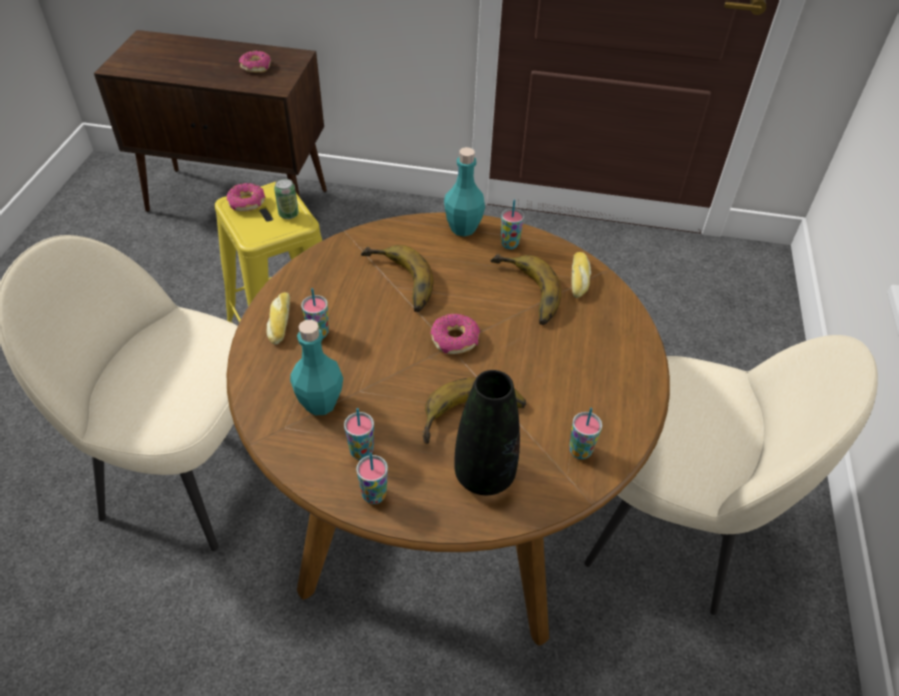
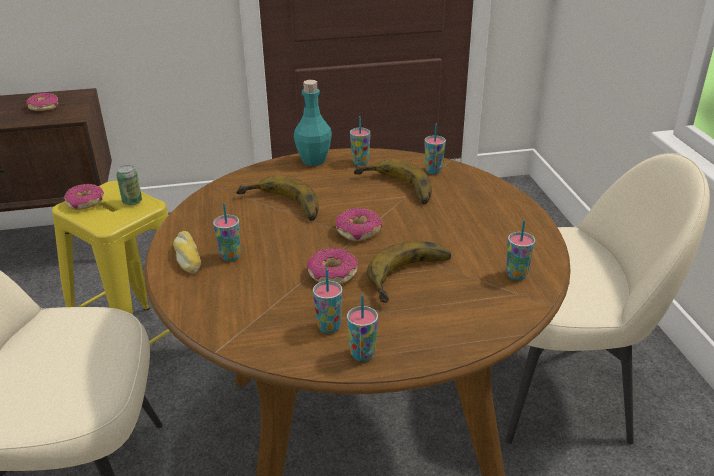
camera: 20 degrees left, 15 degrees down
(320, 403) = (265, 303): turquoise bottle -> none
(399, 387) = (332, 273): none -> donut
(484, 475) = (450, 312): black vase -> none
(580, 279) = (433, 170): bread -> cup

